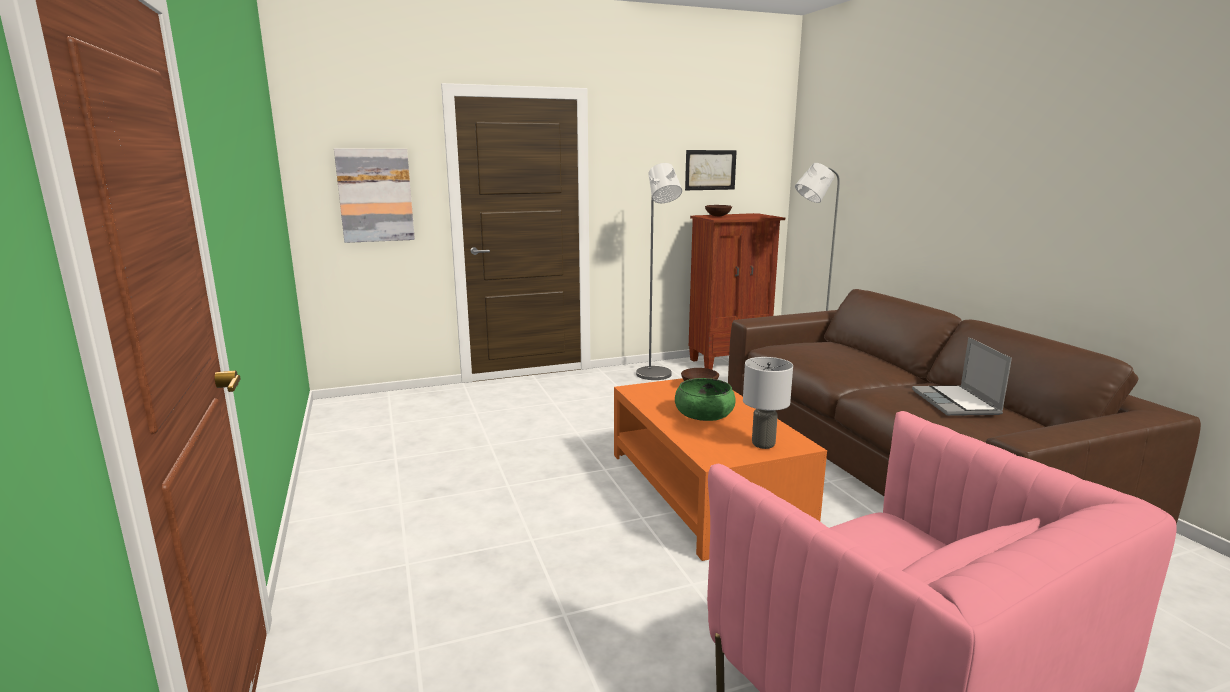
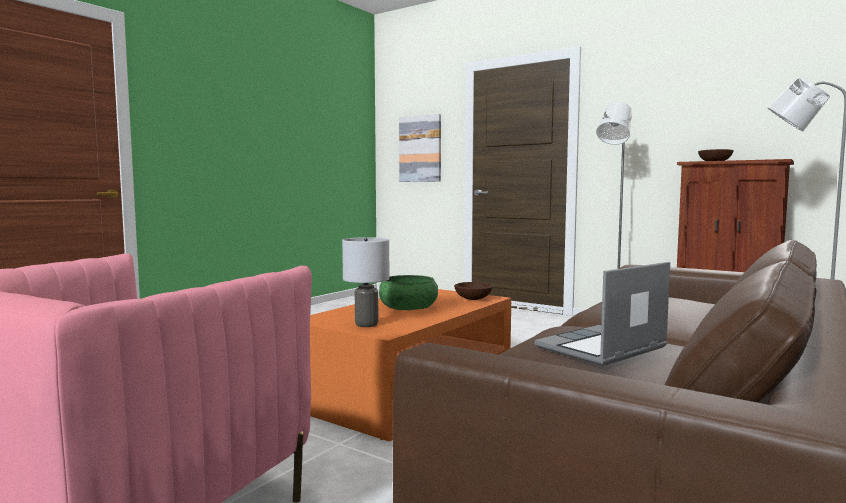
camera: 55 degrees right, 10 degrees down
(710, 170) = (724, 112): picture -> none

